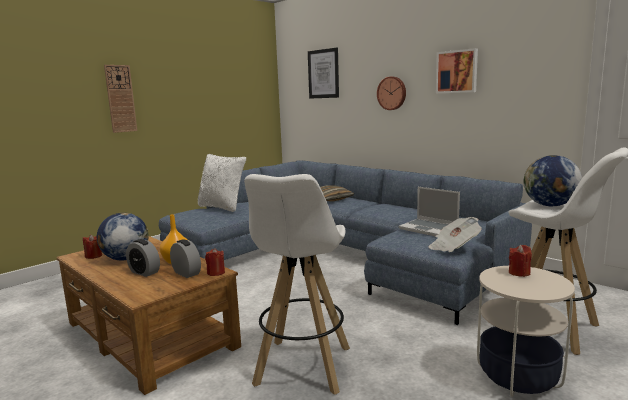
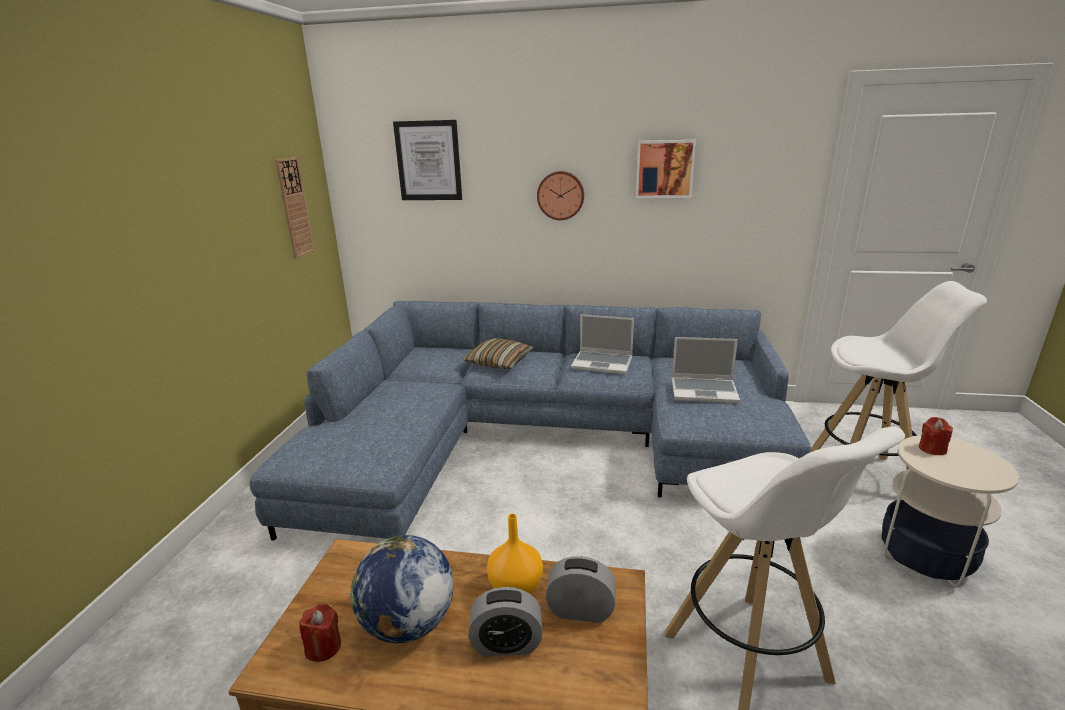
camera: 35 degrees left, 10 degrees up
(120, 98) = (93, 249): wall clock -> wall clock (294, 207)
(216, 273) = (622, 587): red candle -> none
(222, 208) = (357, 421): white pillow -> none
(389, 208) = (603, 363): none -> laptop
(453, 247) = (772, 416): newspaper -> none
(549, 205) = (876, 350): globe -> none

